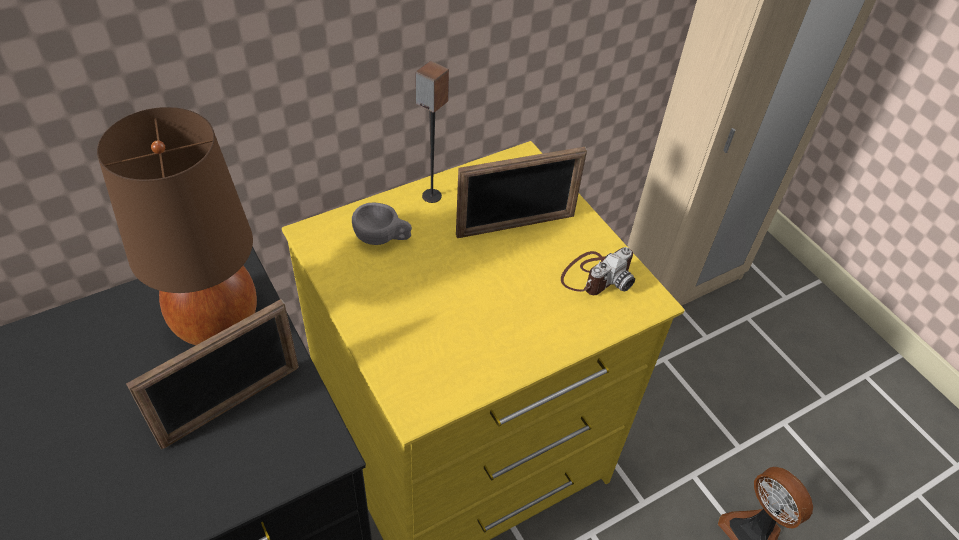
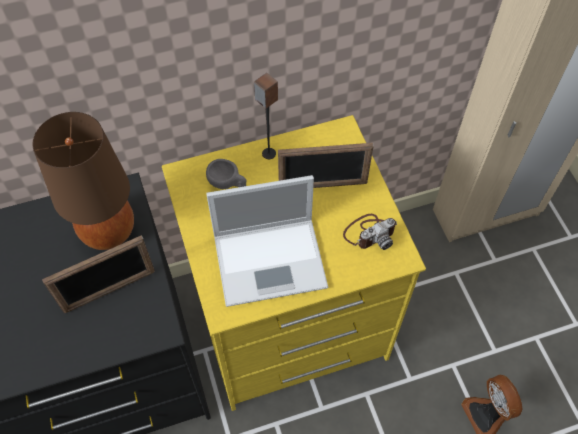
camera: 15 degrees right, 10 degrees up
(470, 328) = (272, 260): none -> laptop

